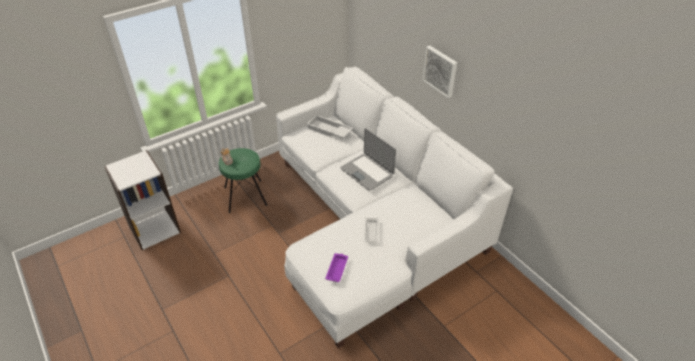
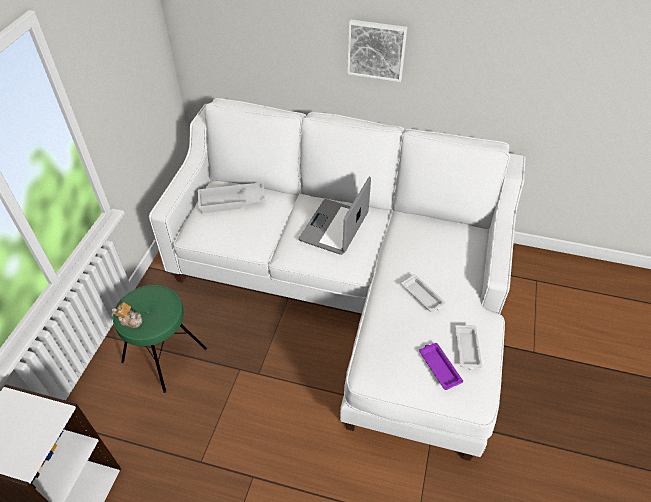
camera: 40 degrees left, 5 degrees up
(363, 271) = (467, 349): none -> white tray
(367, 172) = (335, 227): laptop -> laptop turned 105 degrees clockwise

